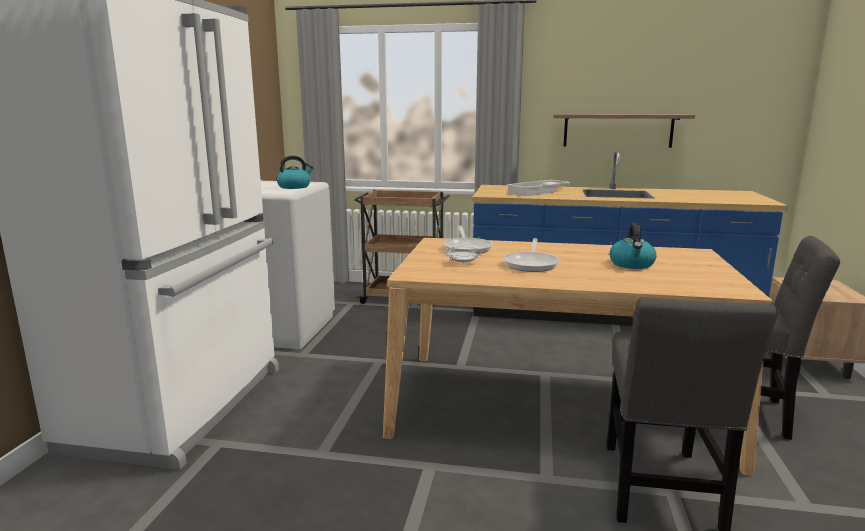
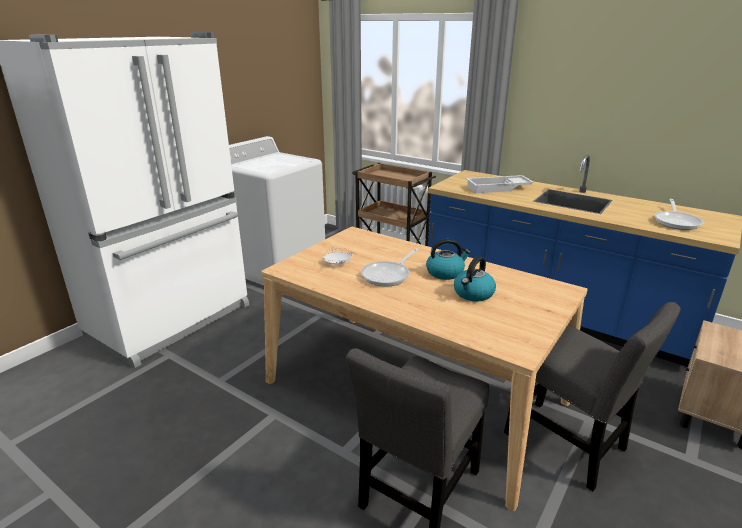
camera: 25 degrees right, 10 degrees up
(294, 187) = (286, 164): kettle -> kettle (445, 272)
(467, 248) = (365, 245): frying pan -> frying pan (676, 222)
(618, 130) = (605, 130): shelf -> none

